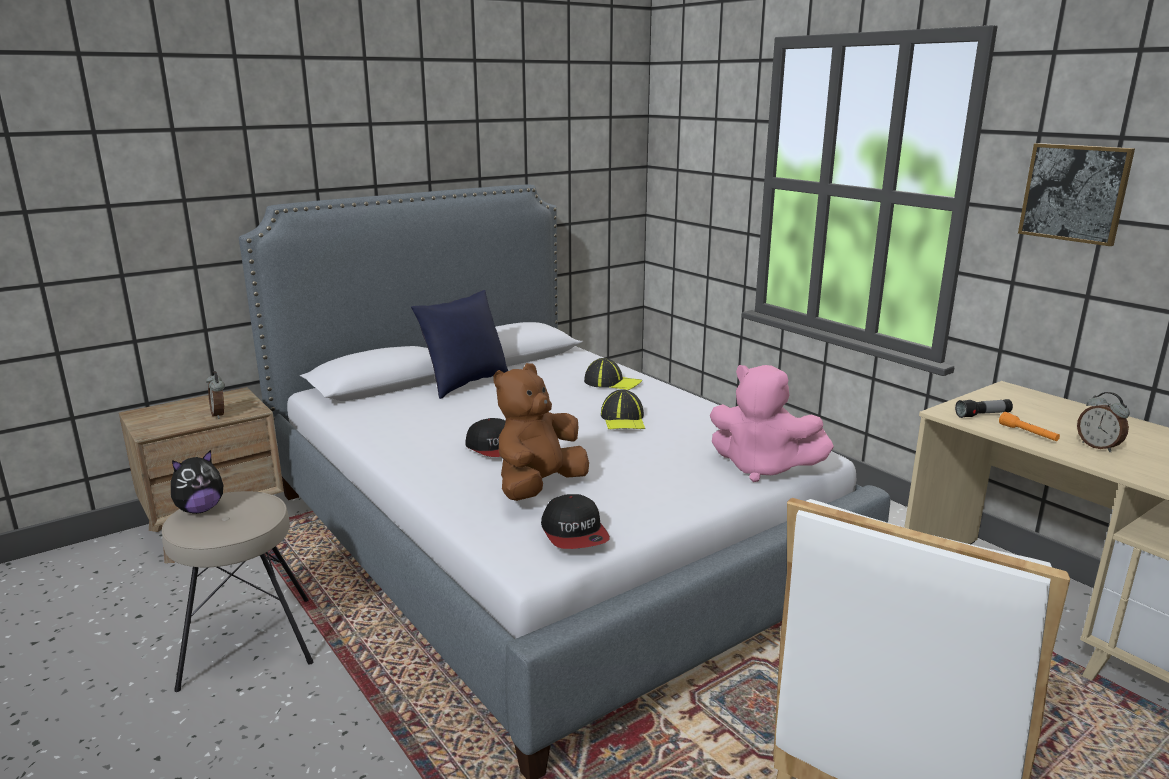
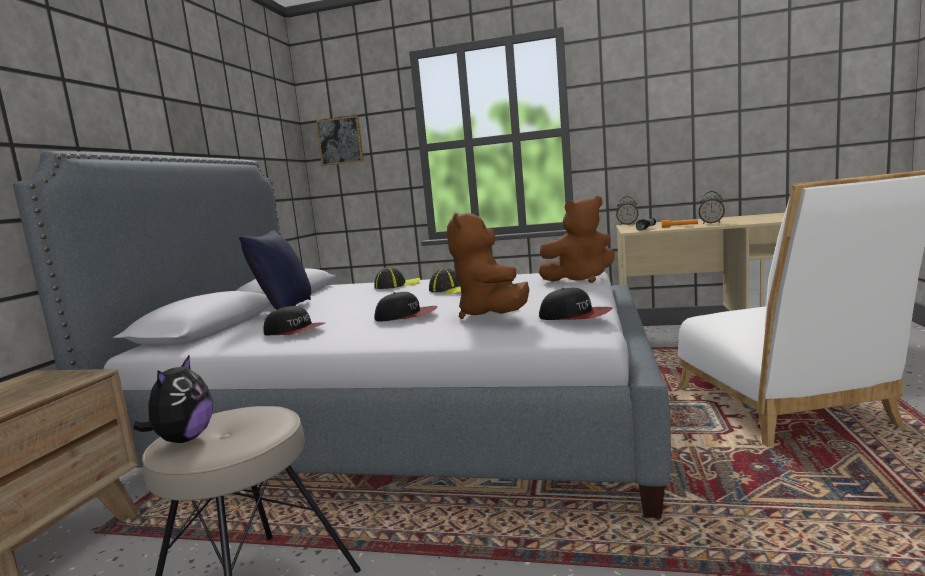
camera: 40 degrees left, 10 degrees down
(220, 414) = (48, 387): alarm clock -> alarm clock (627, 224)
(407, 424) = (295, 331): none -> cap
(762, 468) = (580, 279): pink plush toy -> brown plush toy
(1074, 193) = (629, 110): picture -> picture (340, 141)

